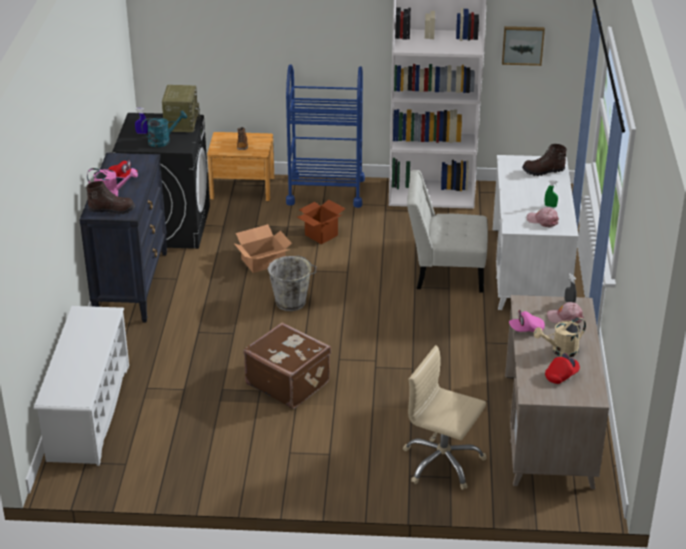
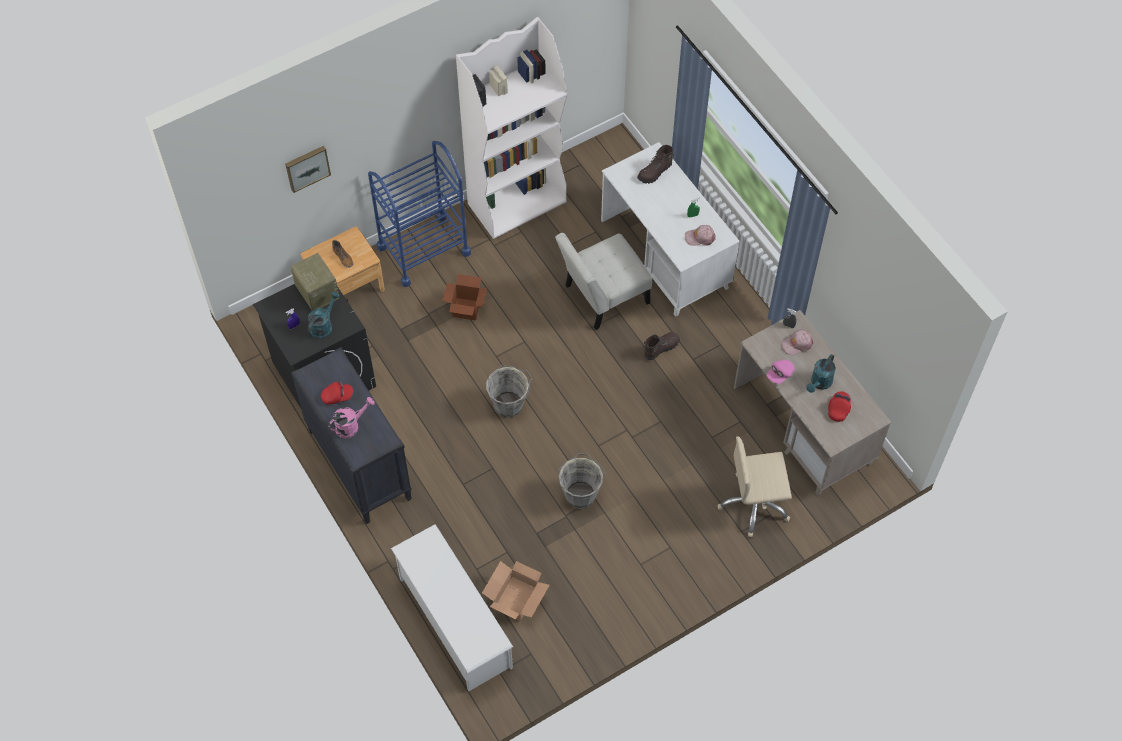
camera: 35 degrees left, 25 degrees up
(112, 210) = (369, 444): brown boot -> brown boot (661, 348)
(262, 261) = (444, 369): cardboard box -> cardboard box (515, 599)
(288, 382) = (580, 494): brown suitcase -> grey bucket
(522, 45) = (572, 47): picture -> picture (307, 167)
(560, 351) = (819, 383): beige watering can -> turquoise watering can

